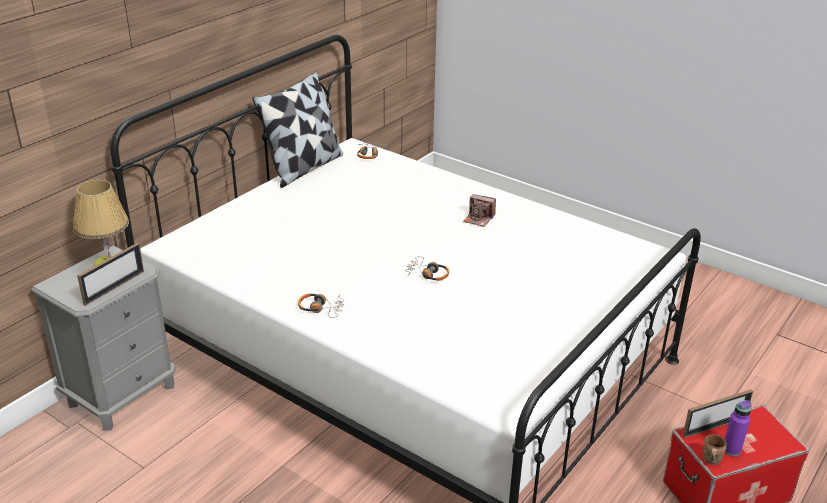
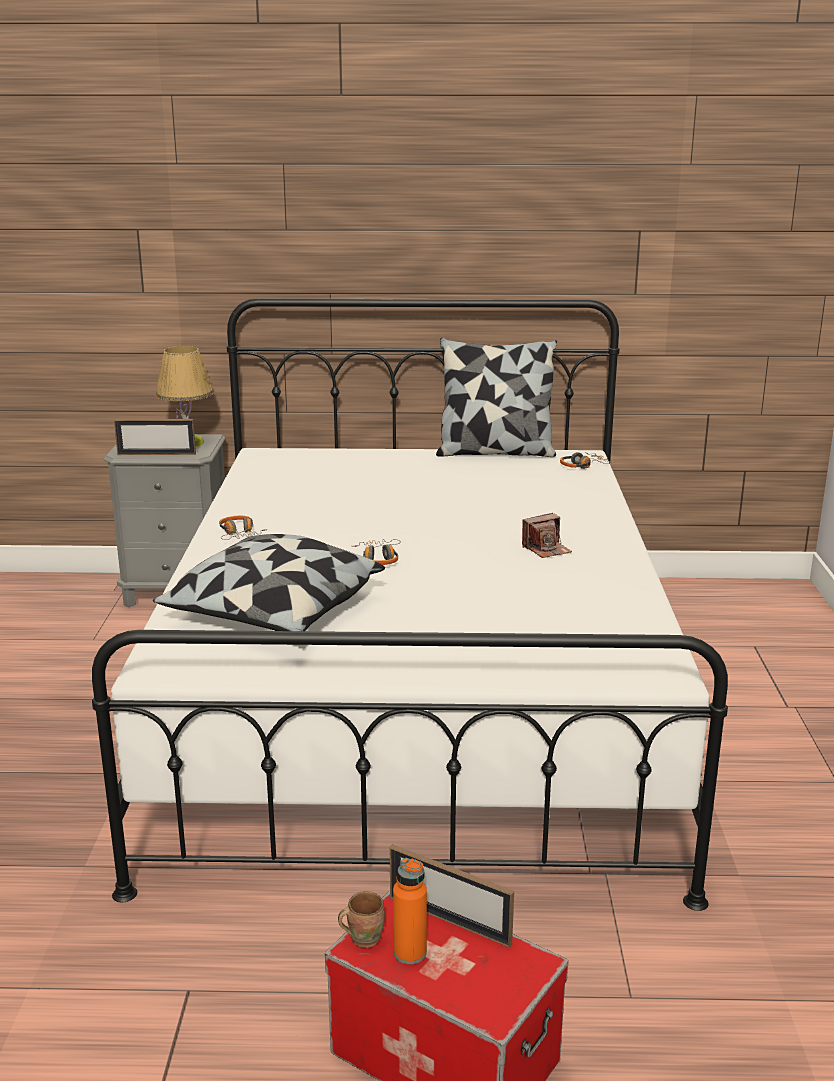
camera: 55 degrees right, 10 degrees down
(468, 340) = (273, 613): none -> pillow
(479, 219) = (546, 549): camera -> camera turned 105 degrees counterclockwise
(731, 449) = (410, 952): purple bottle -> orange bottle

